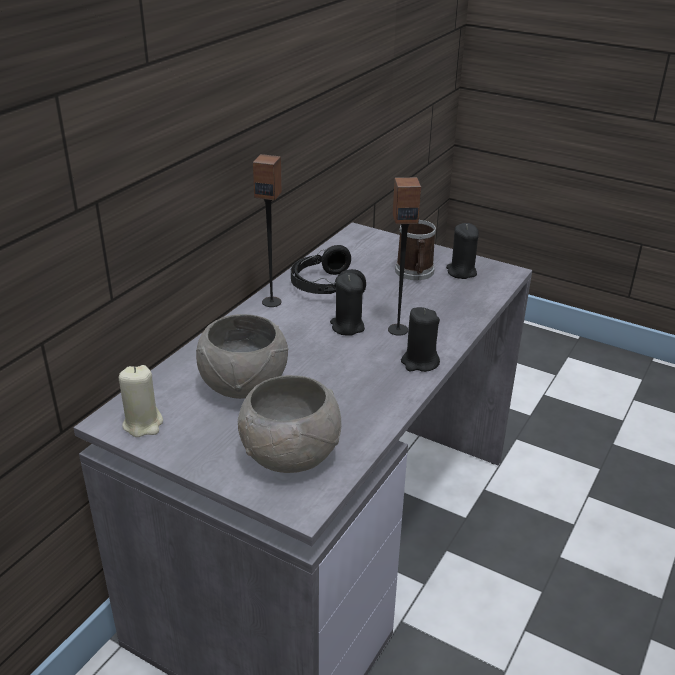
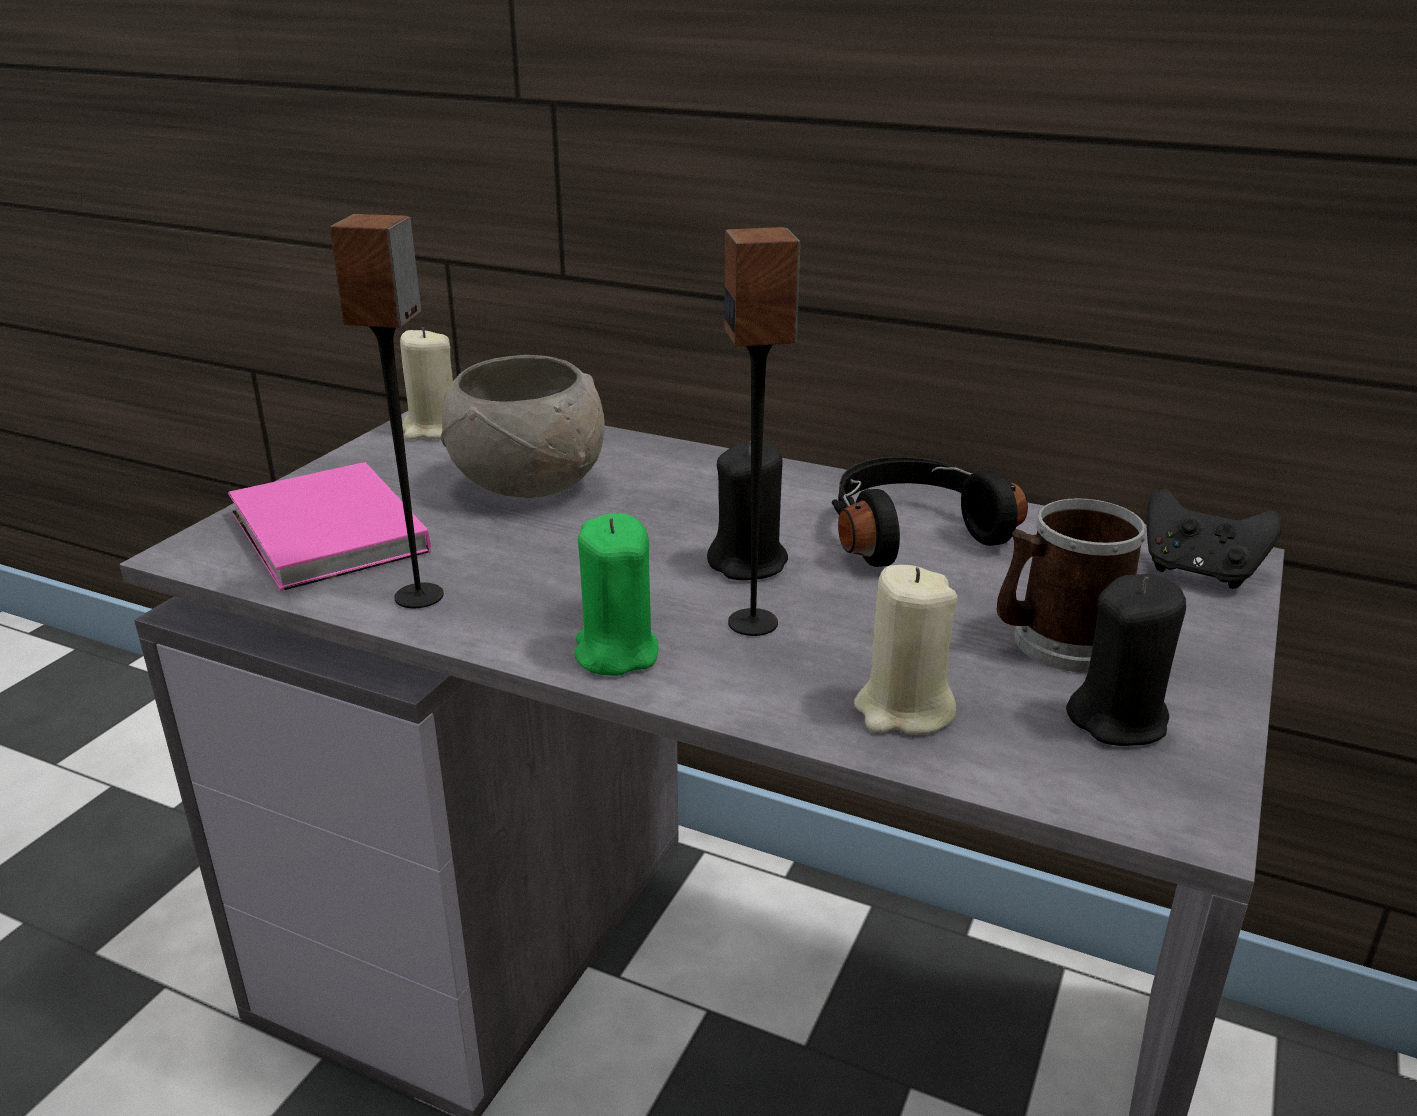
camera: 85 degrees right, 5 degrees down
(272, 302) = (820, 485): speaker -> speaker (420, 596)
(292, 454) = (327, 535): grey bowl -> pink book
(368, 239) = (1199, 572): none -> black game controller
(419, 362) = (616, 652): black candle -> green candle
(458, 306) = (903, 710): none -> beige candle

